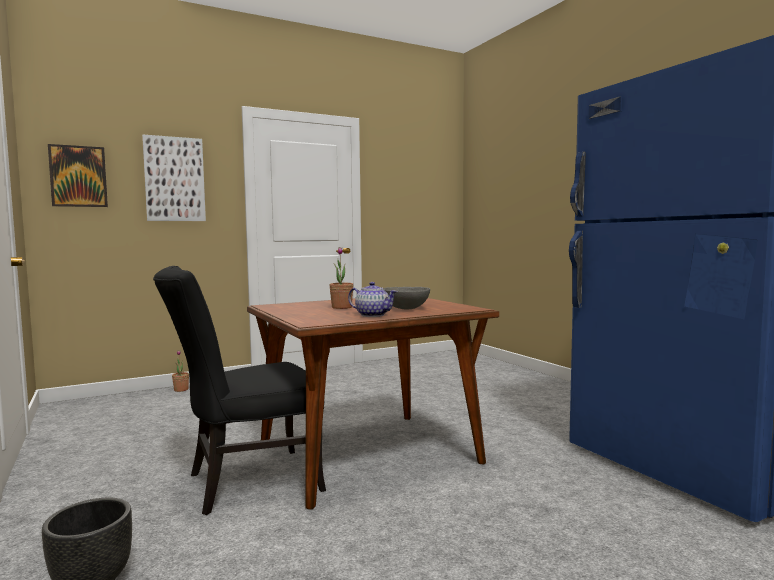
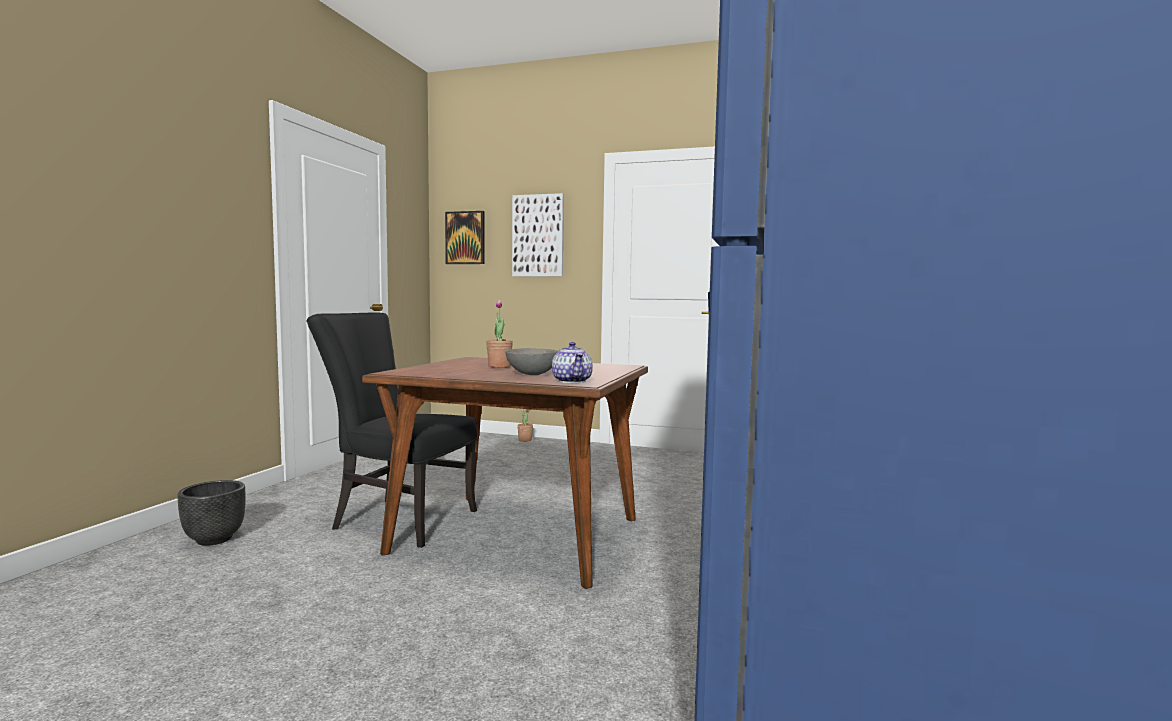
camera: 45 degrees right, 0 degrees up
(372, 315) = (470, 374): teapot -> teapot (572, 381)

